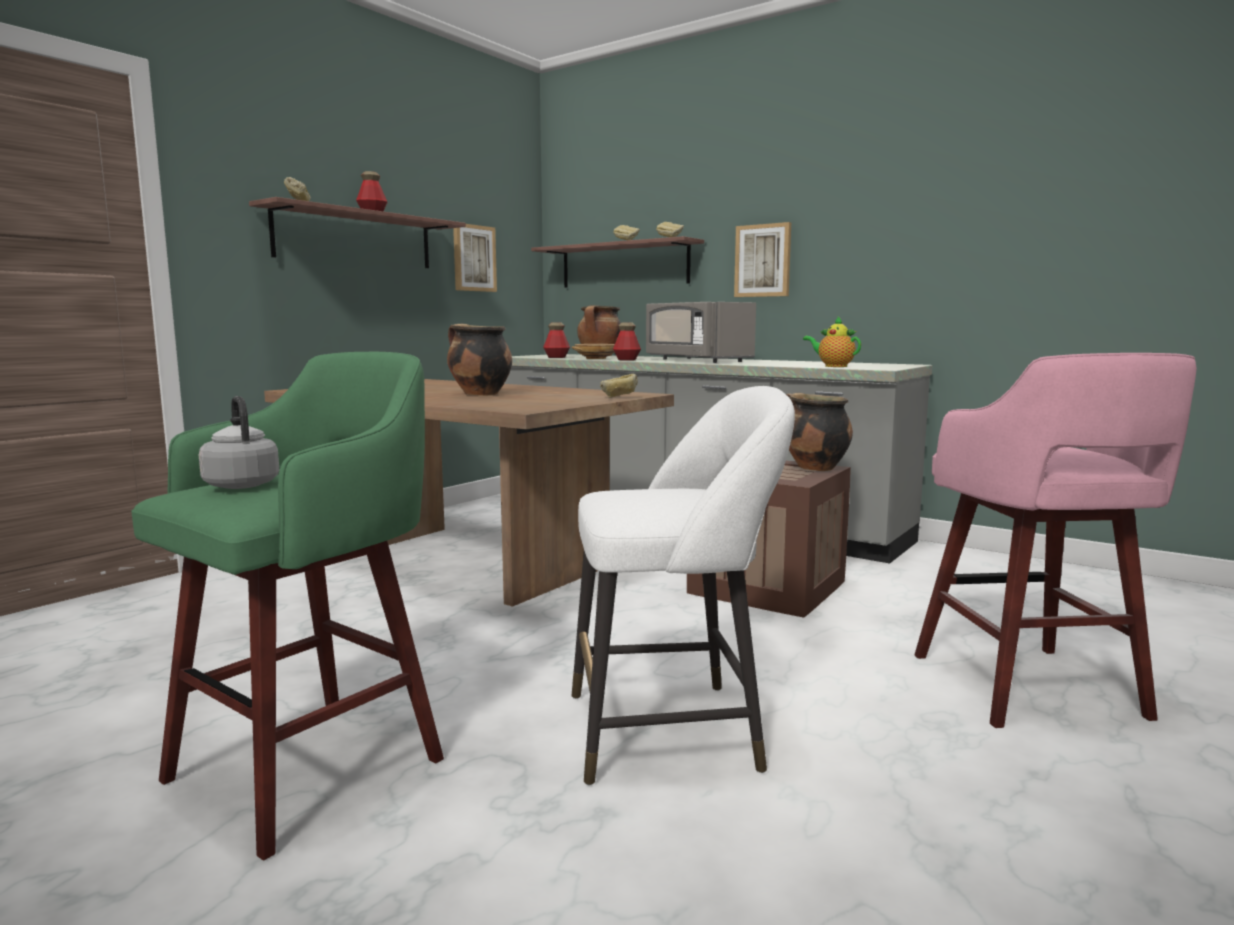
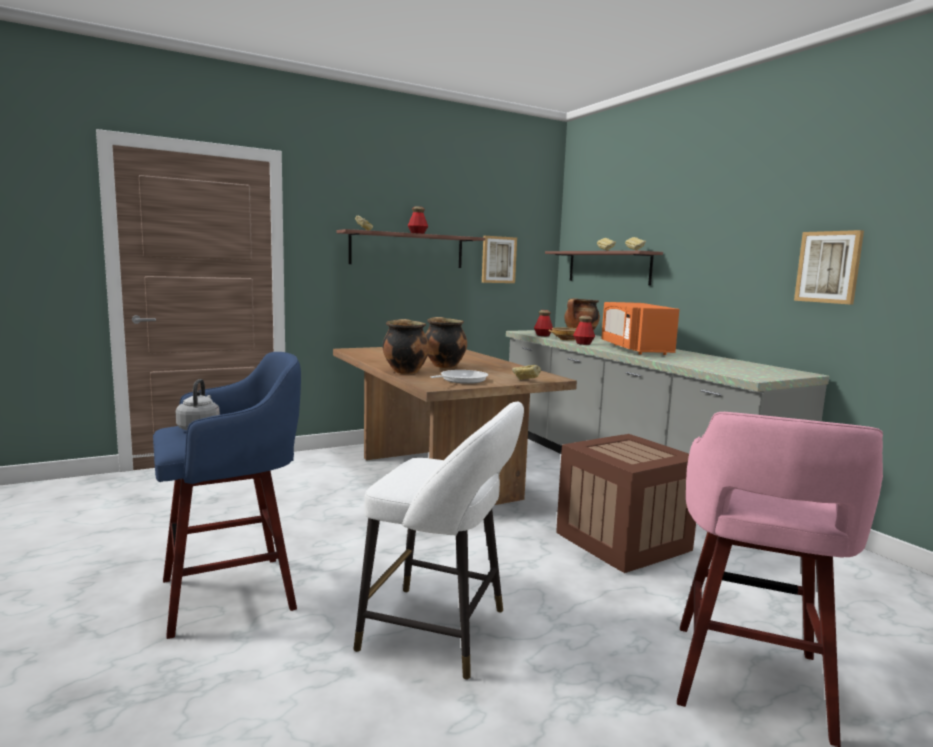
camera: 25 degrees right, 0 degrees up
(314, 766) = (233, 593): green stool -> blue stool
(539, 403) = (461, 380): none -> frying pan
(696, 360) = (635, 349): grey microwave -> orange microwave
(763, 260) = (703, 272): picture -> picture (828, 267)
(813, 468) = (666, 454): cooking pot -> cooking pot (405, 372)
(833, 366) = (722, 370): teapot -> none

